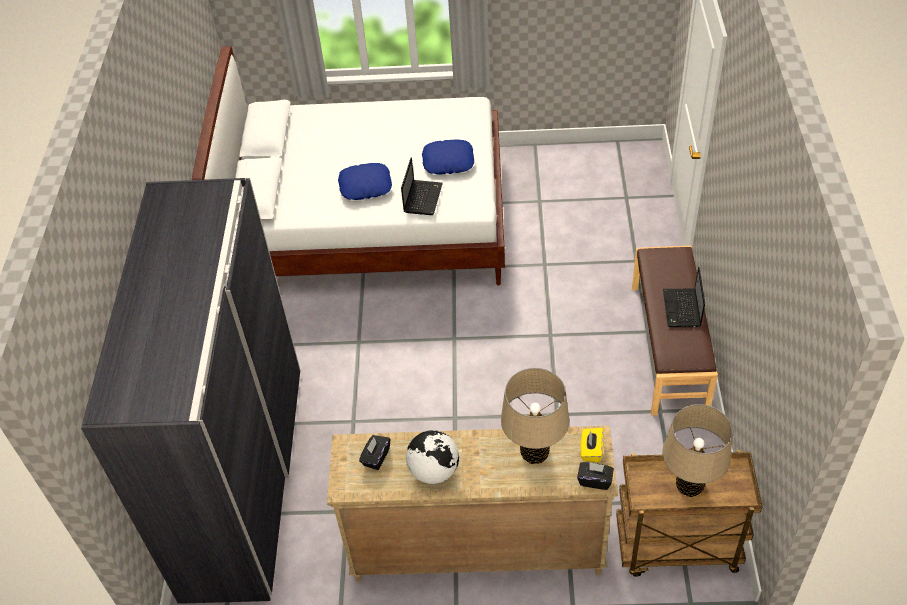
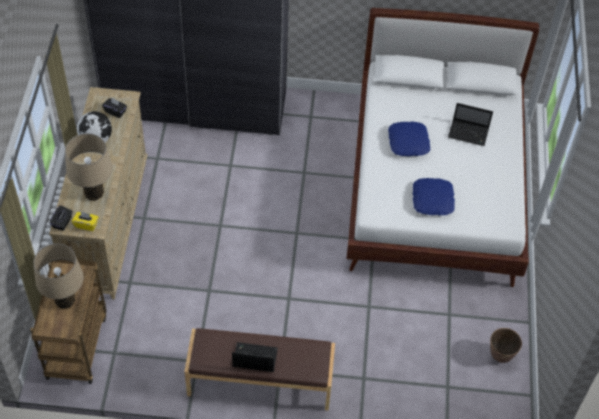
camera: 90 degrees right, 5 degrees up
(423, 197) = (388, 177): laptop -> laptop (469, 133)
(579, 162) = (501, 355): none -> planter

